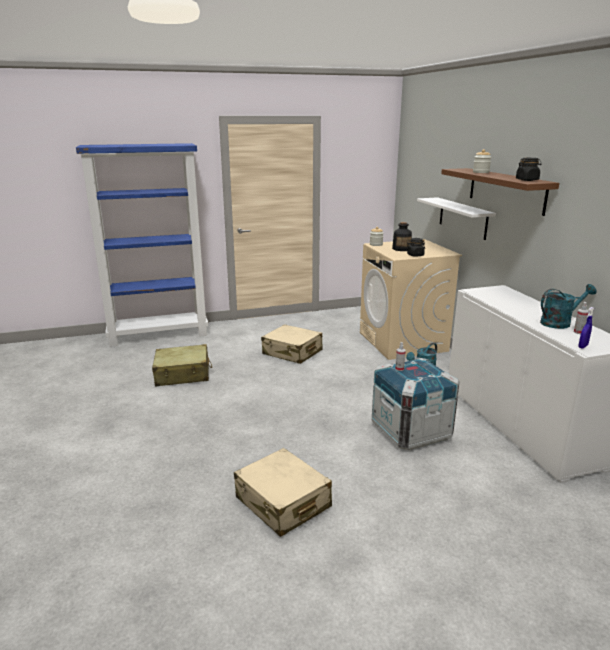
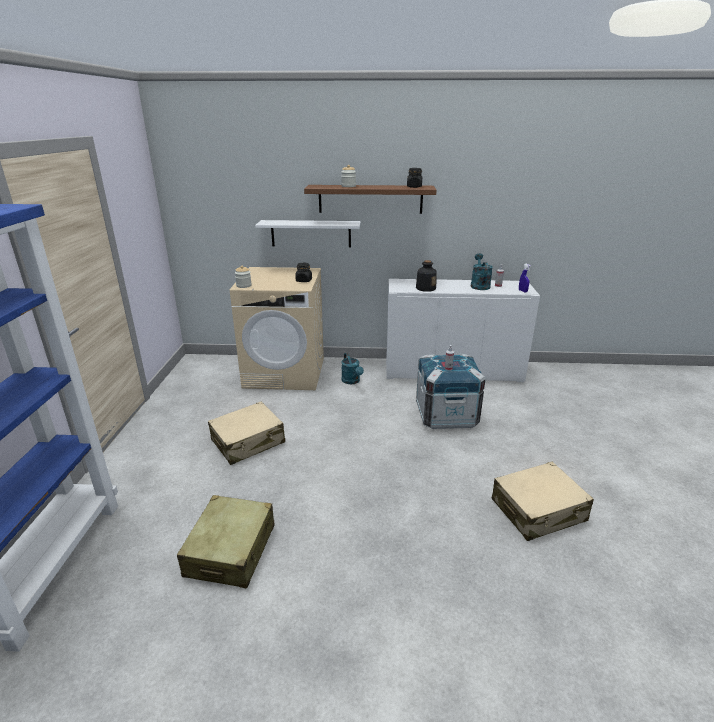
camera: 70 degrees left, 5 degrees up
(401, 249) = (275, 280): bottle -> bottle (425, 288)

